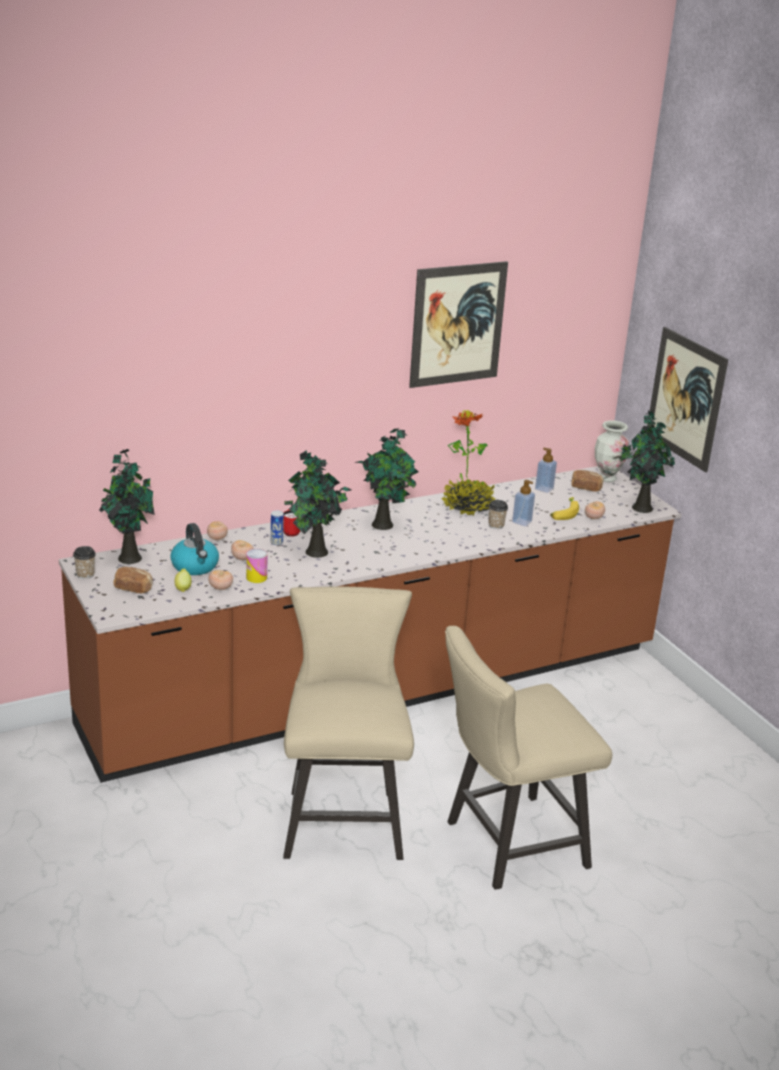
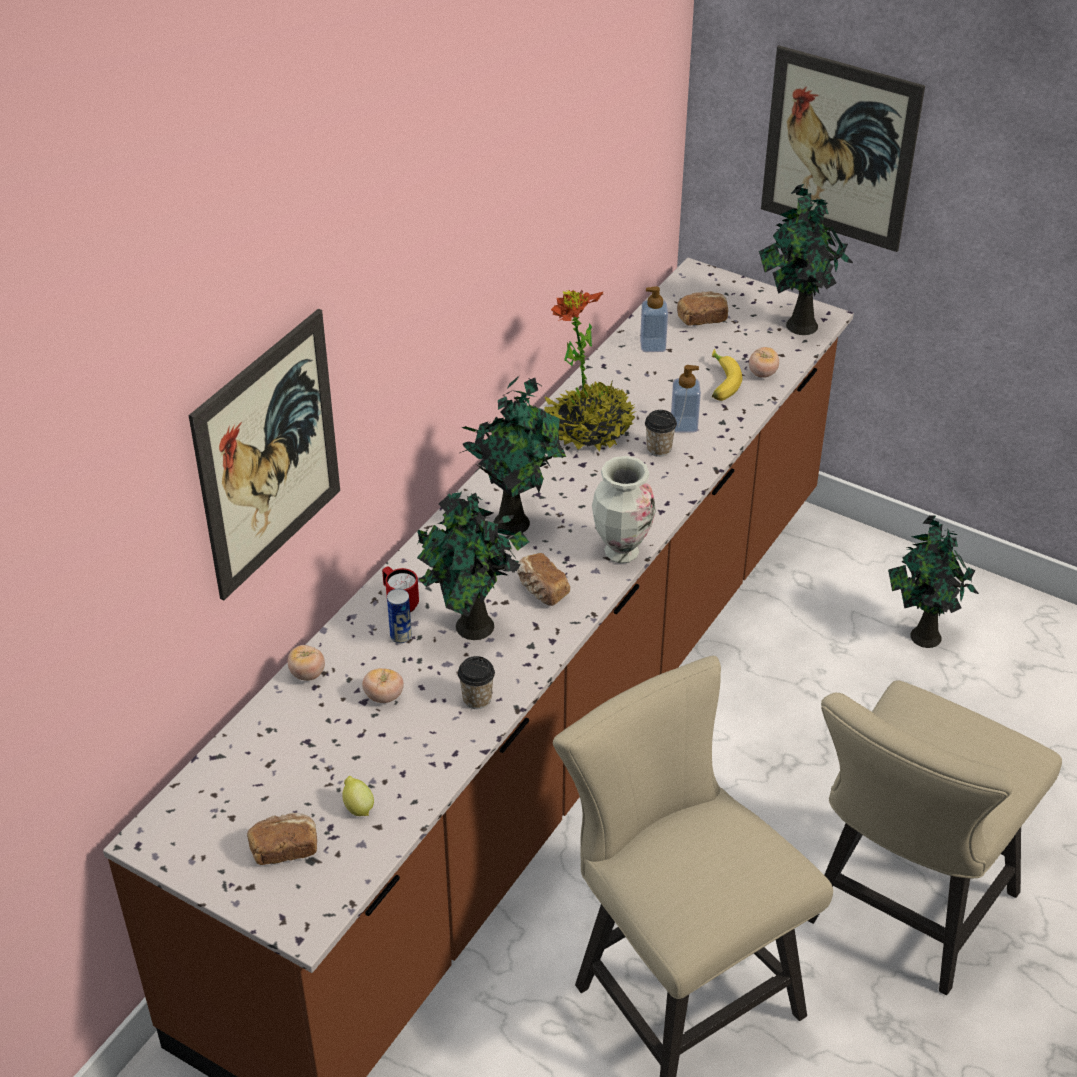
camera: 30 degrees left, 15 degrees up
(85, 574) = (181, 861): cup -> cup (477, 699)
(128, 557) = (211, 785): potted plant -> potted plant (922, 636)
(195, 566) = (332, 750): kettle -> none
(220, 588) = (412, 776): tomato -> none
(256, 577) = (441, 725): can -> none
(366, 552) = (541, 590): none -> bread
(457, 324) = (523, 160): picture -> picture (268, 455)
(607, 478) = (710, 287): vase -> vase (621, 552)

